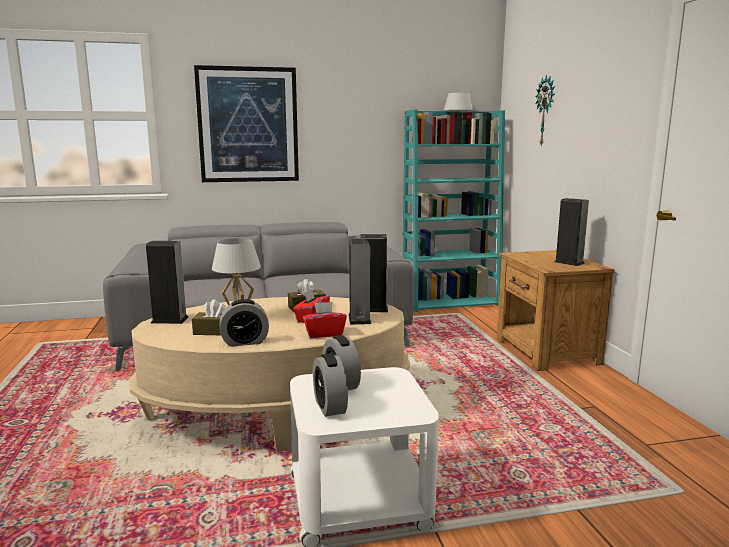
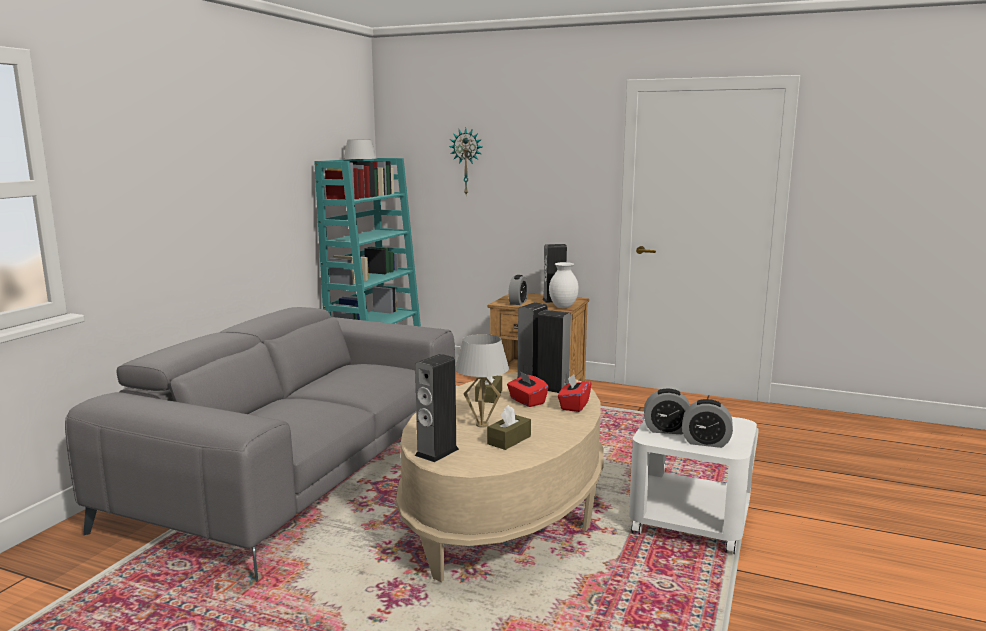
camera: 55 degrees left, 0 degrees up
(245, 342) = (557, 434): alarm clock -> alarm clock (518, 302)
(248, 125) = (168, 191): picture -> none
(555, 268) = (563, 307): none -> white vase

